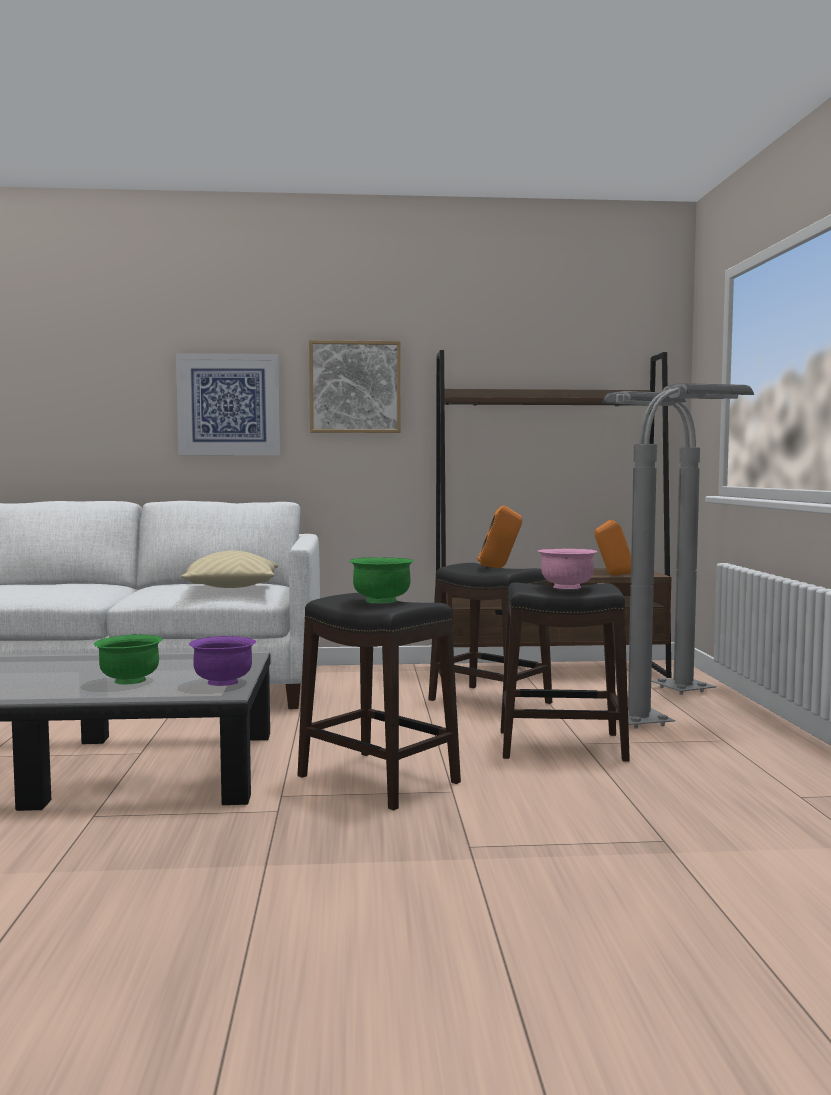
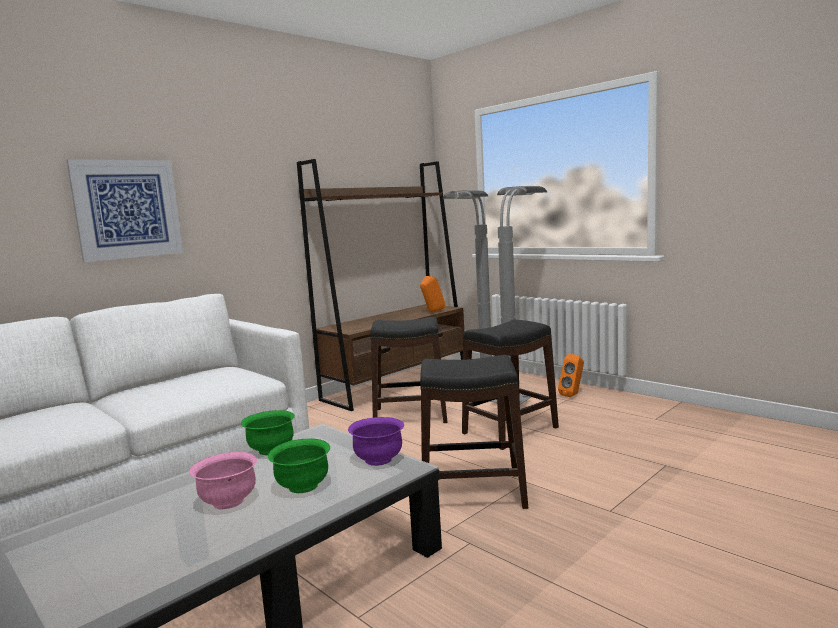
camera: 40 degrees left, 5 degrees up
(232, 588) = (219, 379): beige pillow -> none
(355, 387) = (237, 189): picture -> none
(381, 601) = (468, 362): green bowl -> green bowl (271, 450)
(499, 568) = (411, 321): orange speaker -> orange speaker (573, 395)
(567, 587) = (510, 327): pink bowl -> pink bowl (228, 501)

